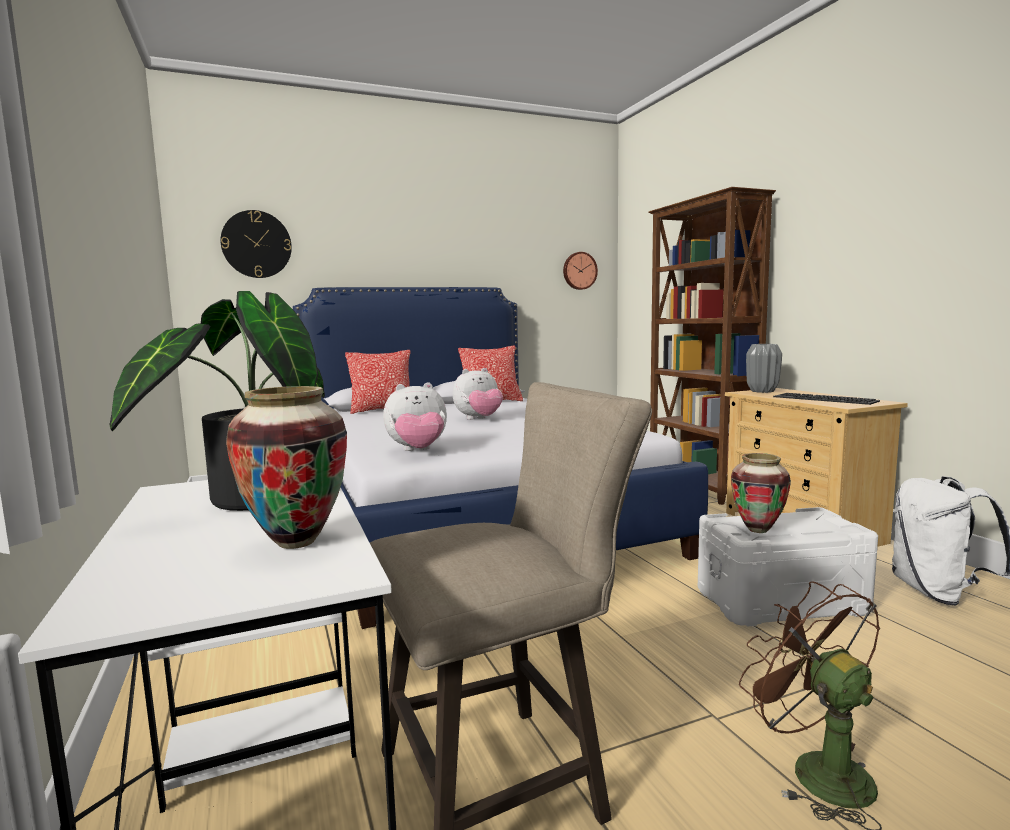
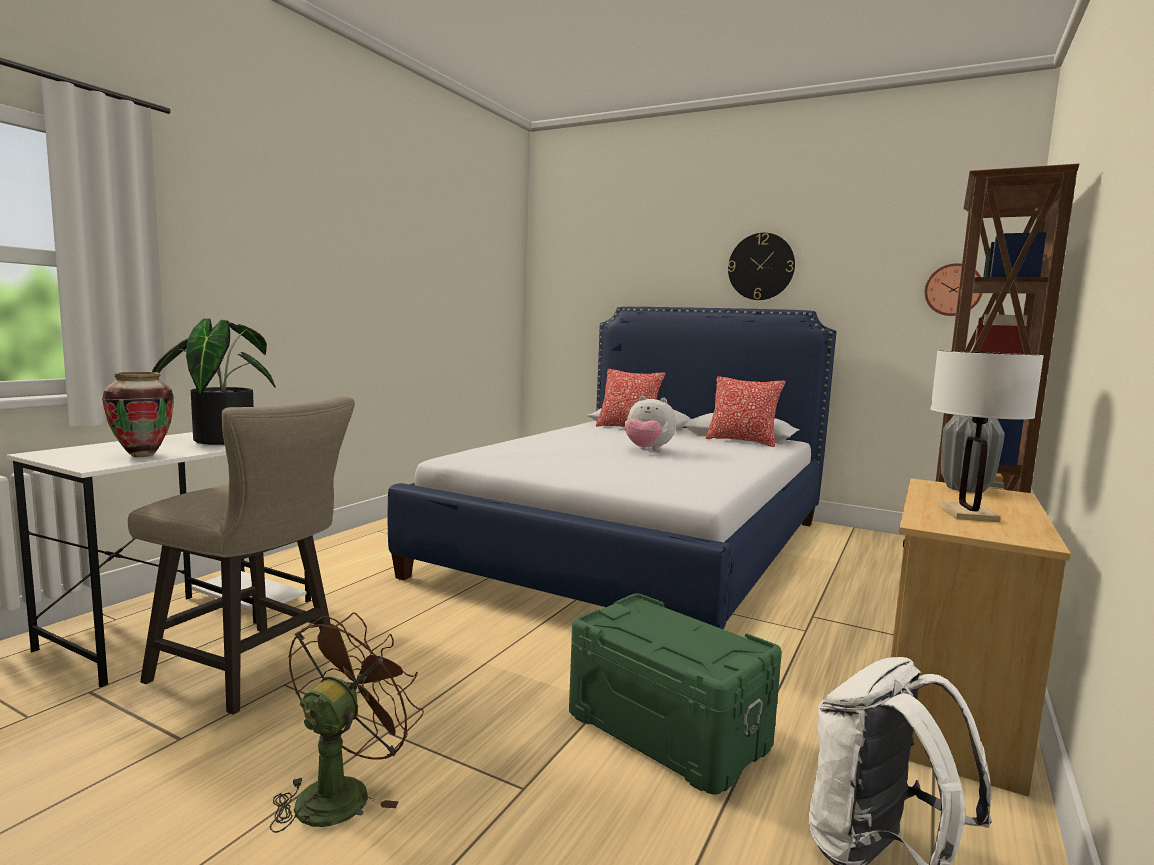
camera: 50 degrees right, 0 degrees up
(256, 244) = (586, 267): wall clock -> wall clock (761, 266)
(418, 451) = (490, 456): plush toy -> none
(758, 530) = (637, 624): vase -> none
(781, 602) = (666, 731): white storage box -> green storage box
(822, 399) = (967, 514): keyboard -> white table lamp

